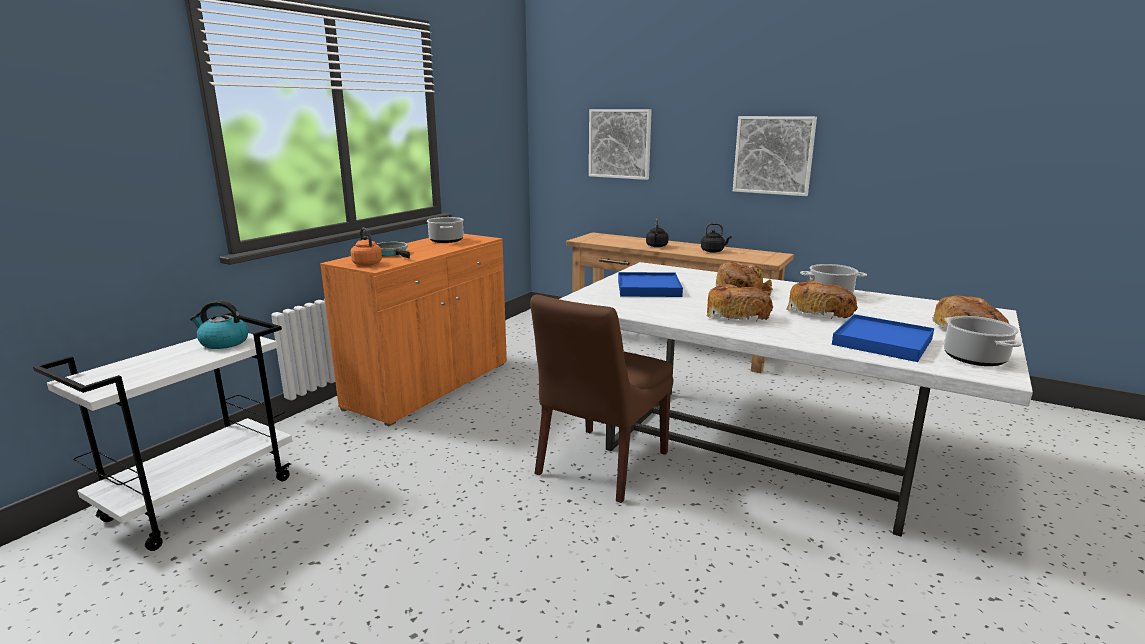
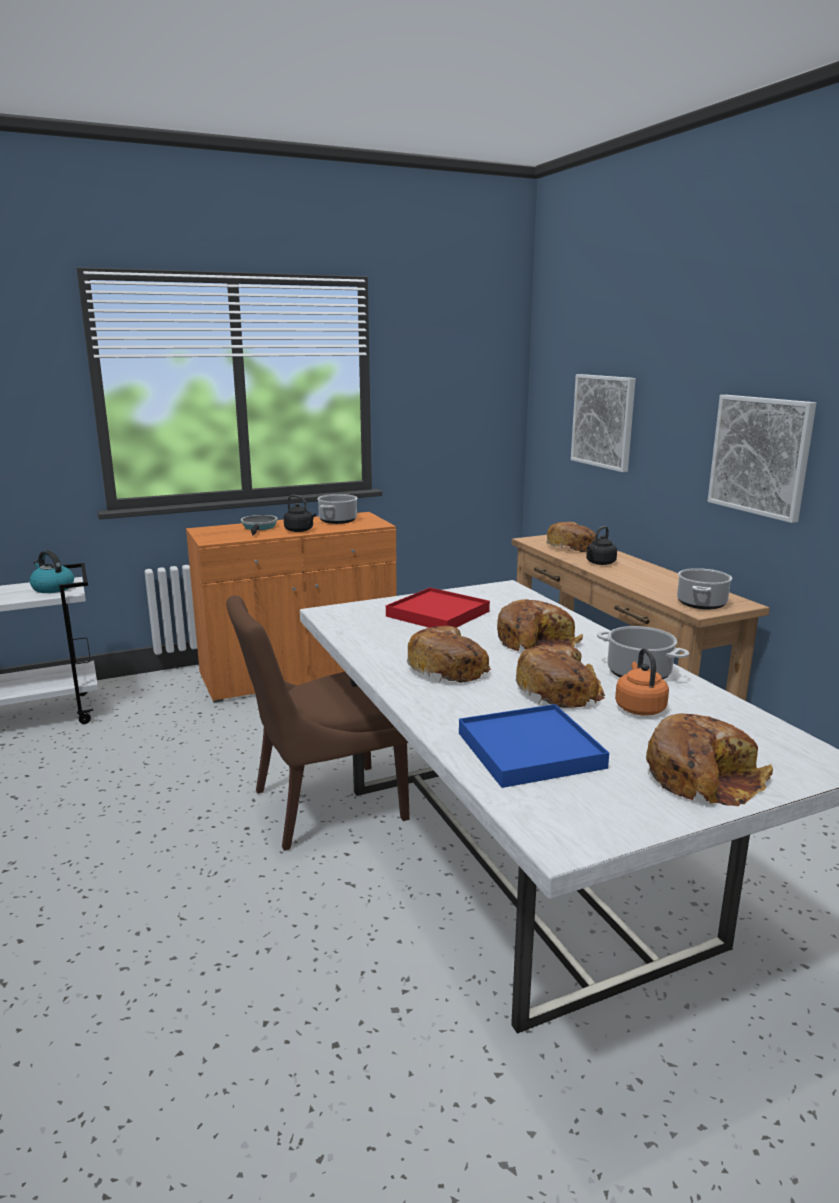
camera: 35 degrees right, 0 degrees up
(366, 263) = (214, 535): orange kettle -> orange kettle (639, 707)
(617, 240) = (572, 547): none -> bread
(649, 288) = (438, 614): blue tray -> red tray
(713, 251) = (658, 582): black kettle -> black kettle (300, 530)
(975, 358) = (594, 811): cooking pot -> cooking pot (701, 604)

